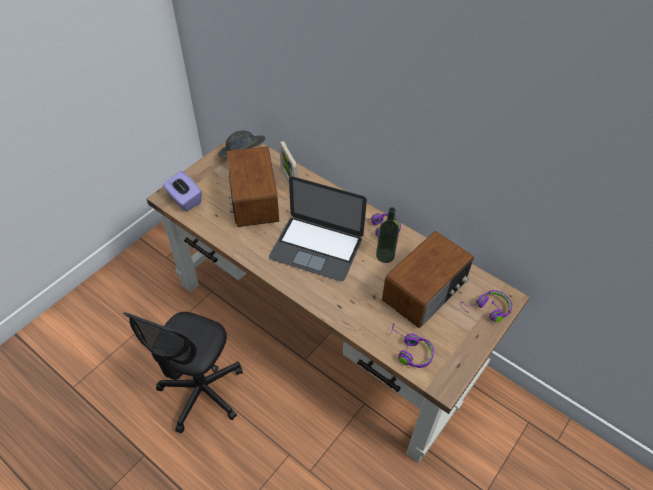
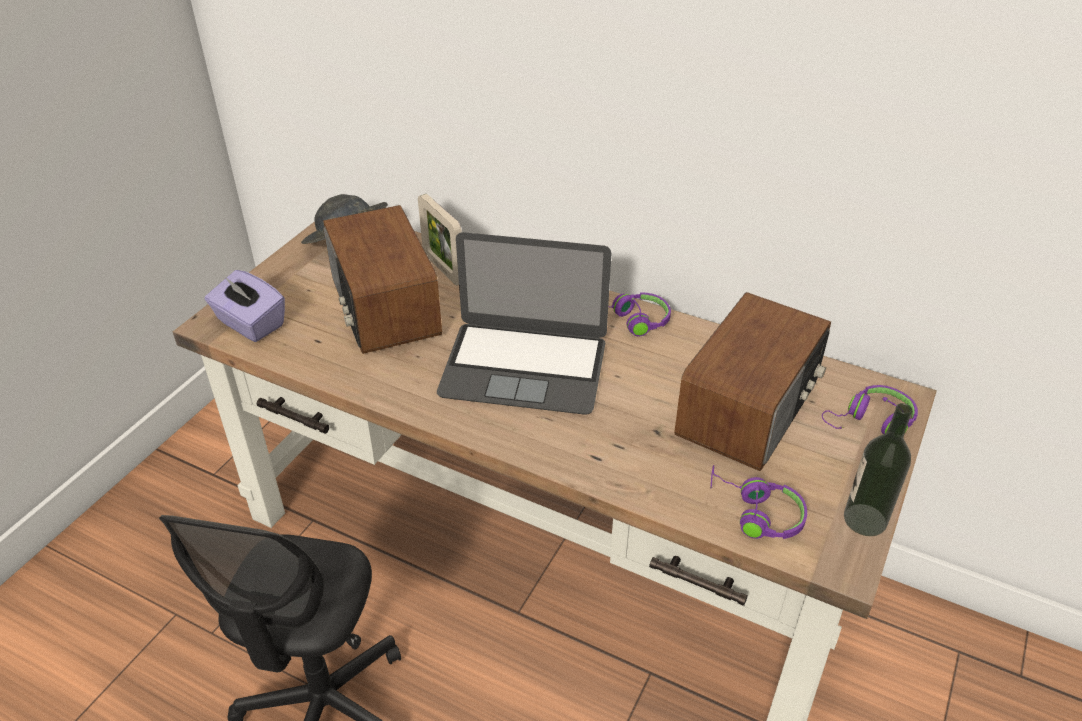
camera: 10 degrees left, 10 degrees down
(385, 255) = (655, 362): bottle -> bottle (864, 520)

